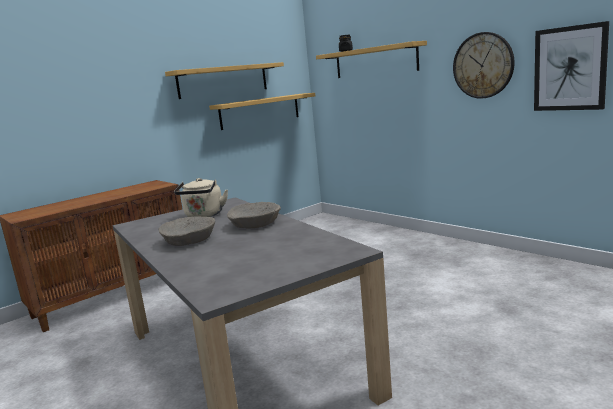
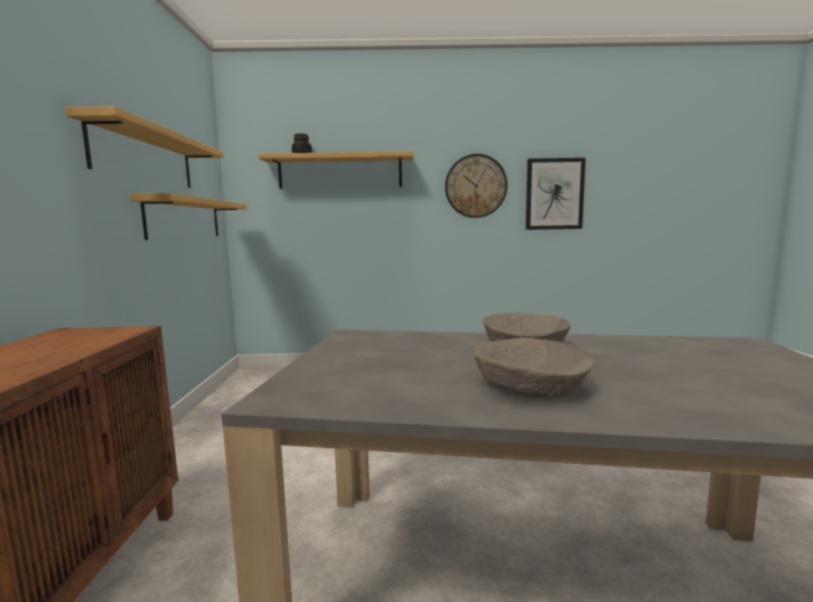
camera: 50 degrees left, 5 degrees down
(204, 216) = (391, 355): beige kettle -> none

